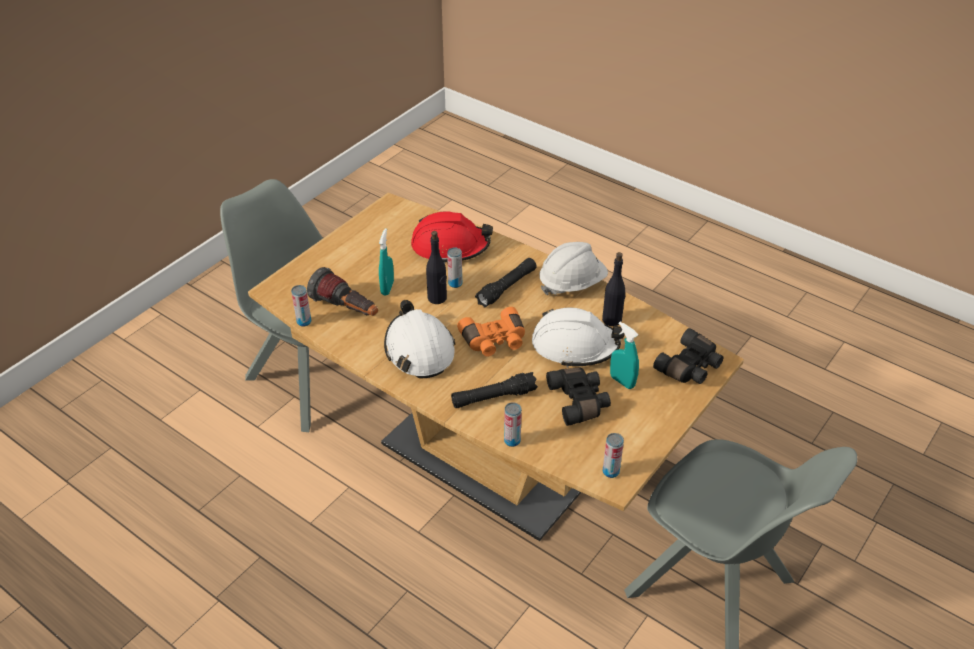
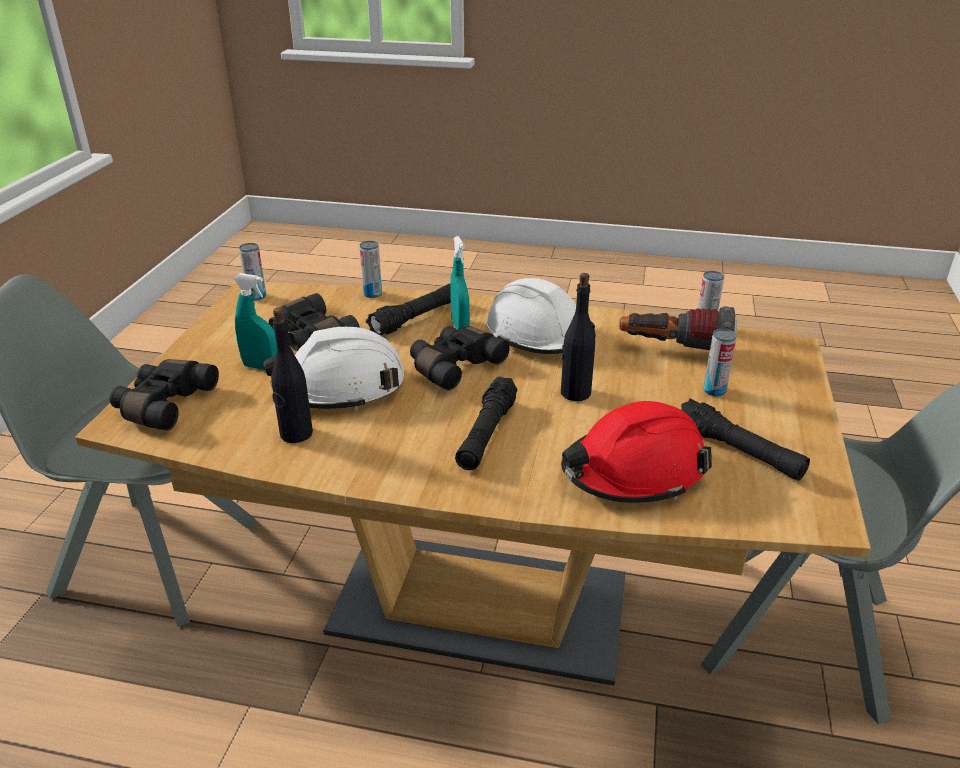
camera: 155 degrees right, 10 degrees down
(387, 288) = (656, 386): turquoise spray bottle -> turquoise spray bottle (460, 326)
(389, 241) = (739, 451): none -> black flashlight
(455, 283) = (569, 418): can -> can (714, 391)
(494, 341) = (454, 366): orange binoculars -> black binoculars
(572, 283) = (384, 470): white hard hat -> none

